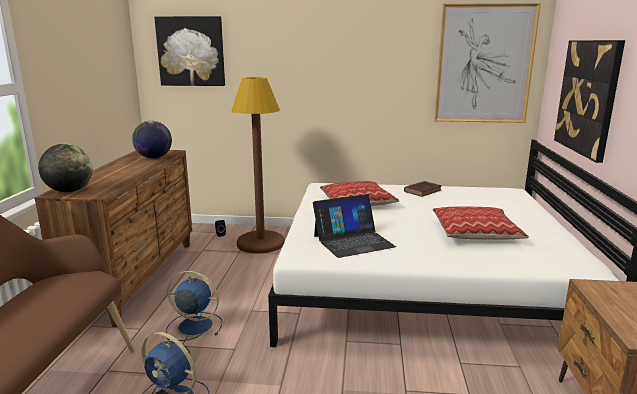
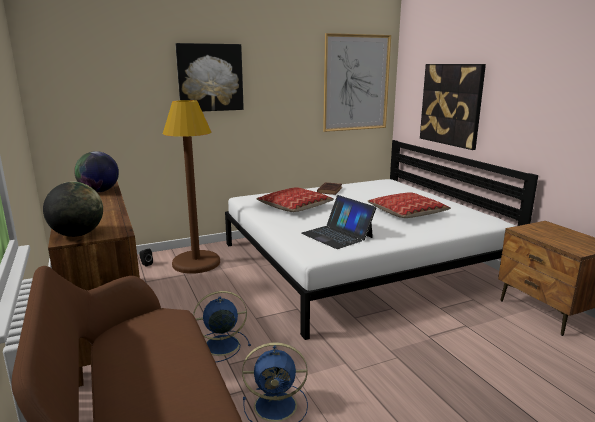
camera: 30 degrees left, 0 degrees up
(191, 51) = (91, 76): picture -> picture (210, 77)
(353, 241) = (337, 235): laptop -> laptop turned 105 degrees clockwise

